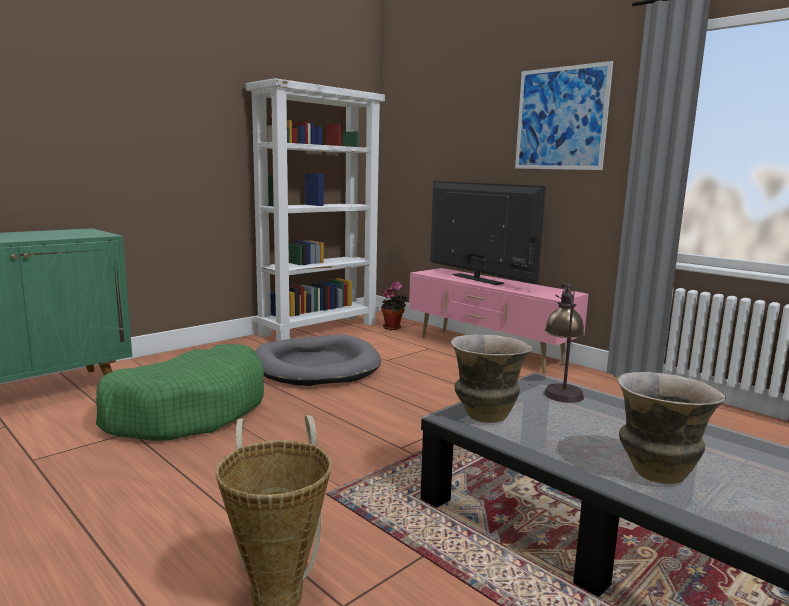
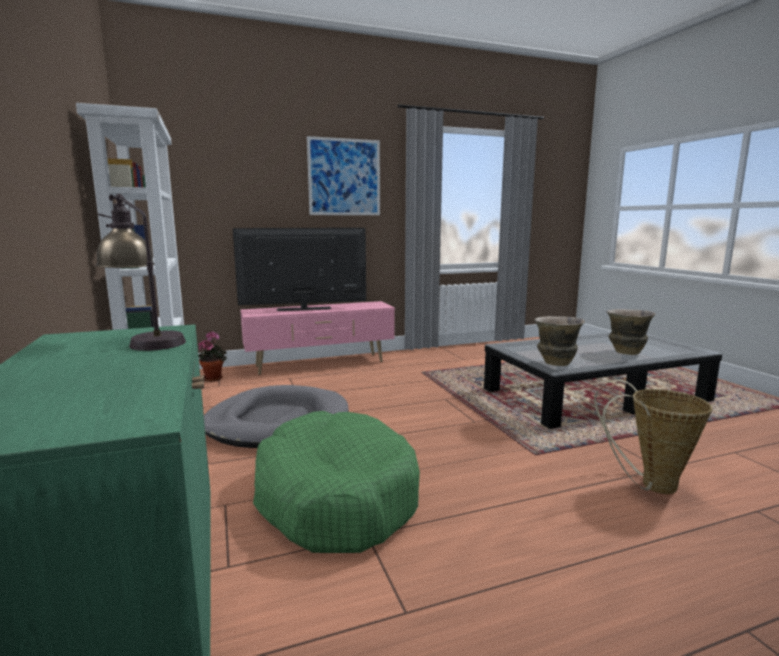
camera: 65 degrees left, 0 degrees up
(561, 390) = (519, 345): table lamp -> table lamp (145, 341)

